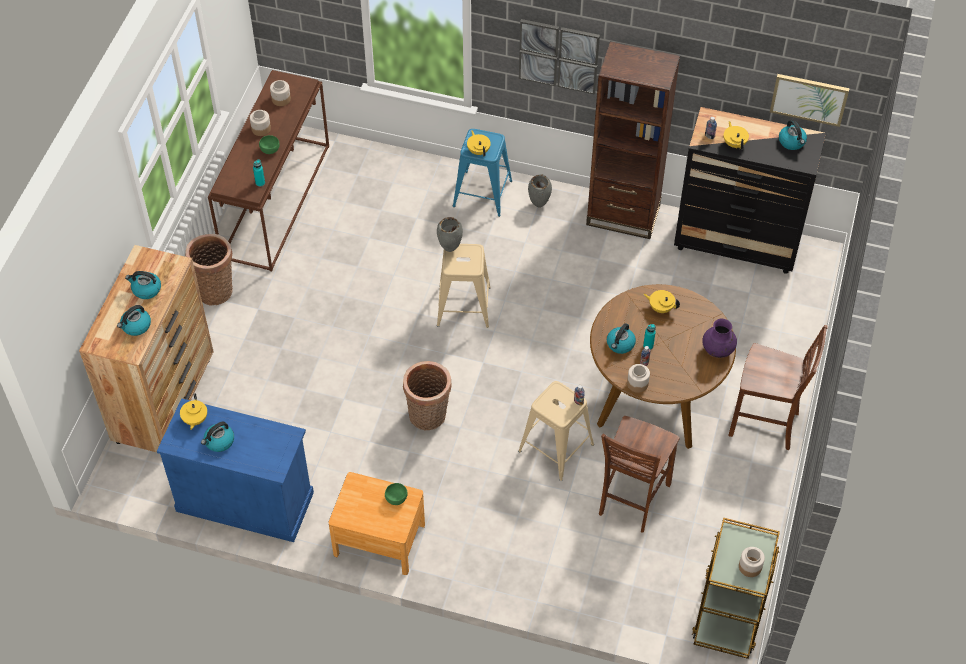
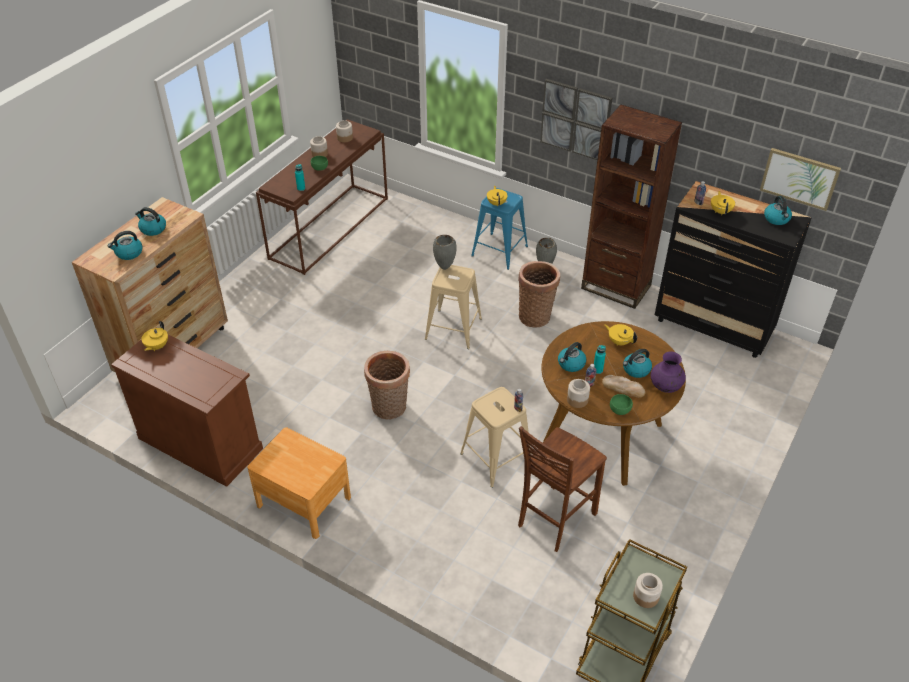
camera: 15 degrees right, 10 degrees down
(216, 289) = (254, 279): basket -> basket (536, 315)
(219, 442) = (168, 368): kettle -> kettle (636, 370)
(245, 501) = (200, 443): blue cabinet -> brown cabinet
(396, 498) = (318, 459): green bowl -> green bowl (619, 410)
(678, 360) = (623, 387): none -> bread
(765, 424) = (705, 480): brown chair -> none

